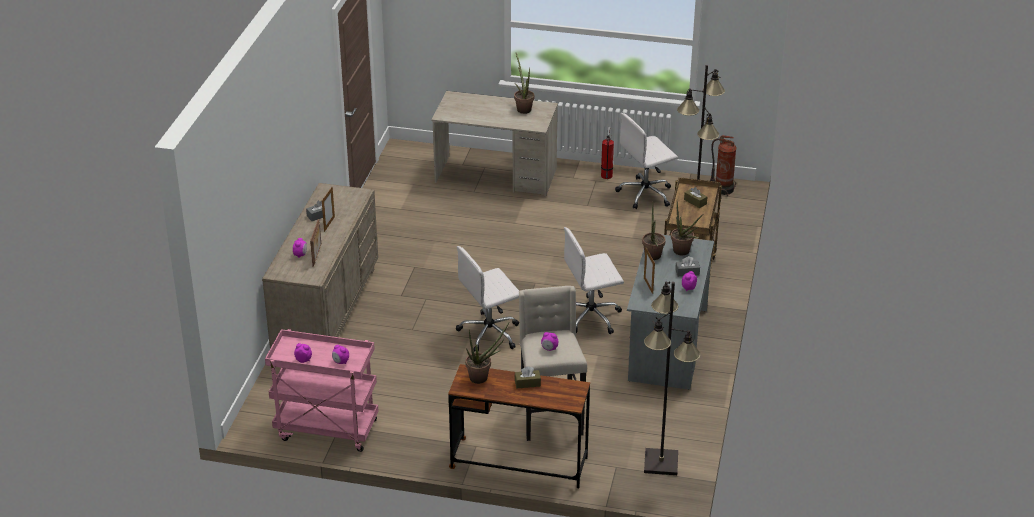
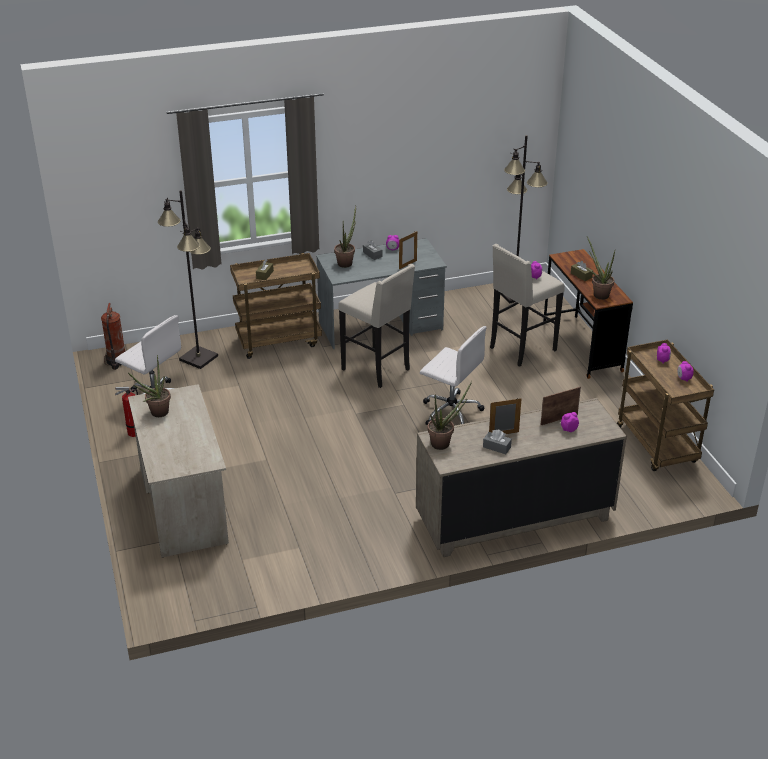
camera: 120 degrees left, 0 degrees up
(325, 430) = (658, 446): pink cart -> brown cart
(592, 316) = (377, 370): white office chair -> beige stool
(652, 257) = (367, 273): potted plant -> potted plant (444, 443)

